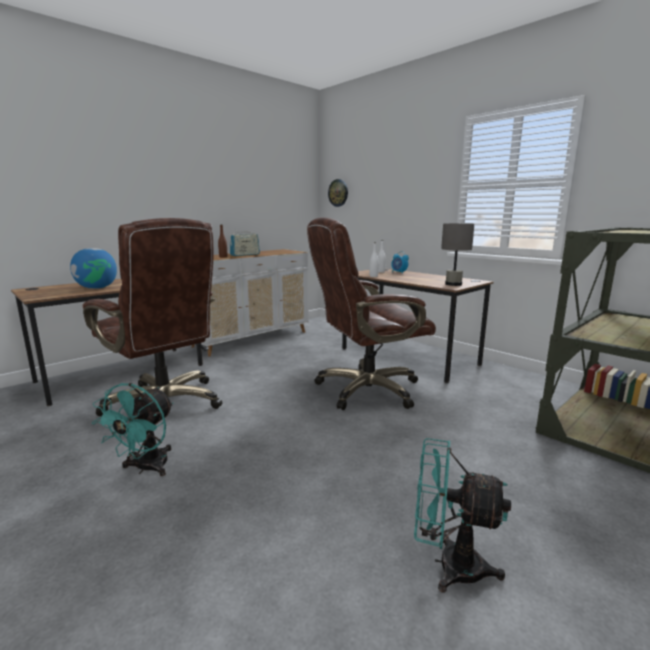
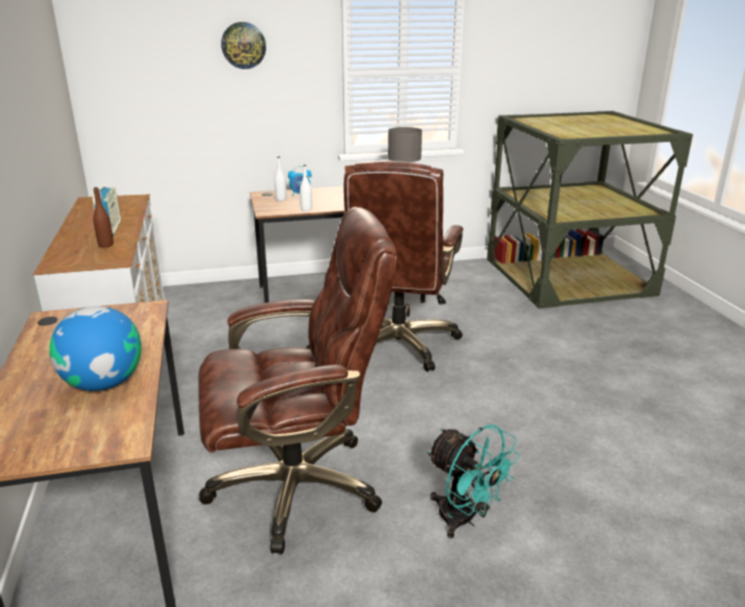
camera: 60 degrees left, 10 degrees up
(338, 193) = (119, 80): wall clock -> wall clock (243, 45)
(448, 564) = (664, 401): turquoise fan -> none

